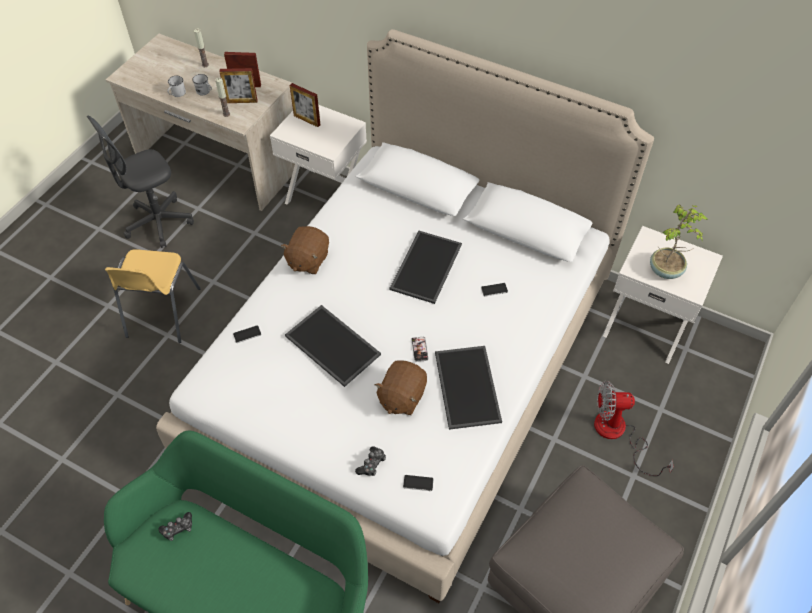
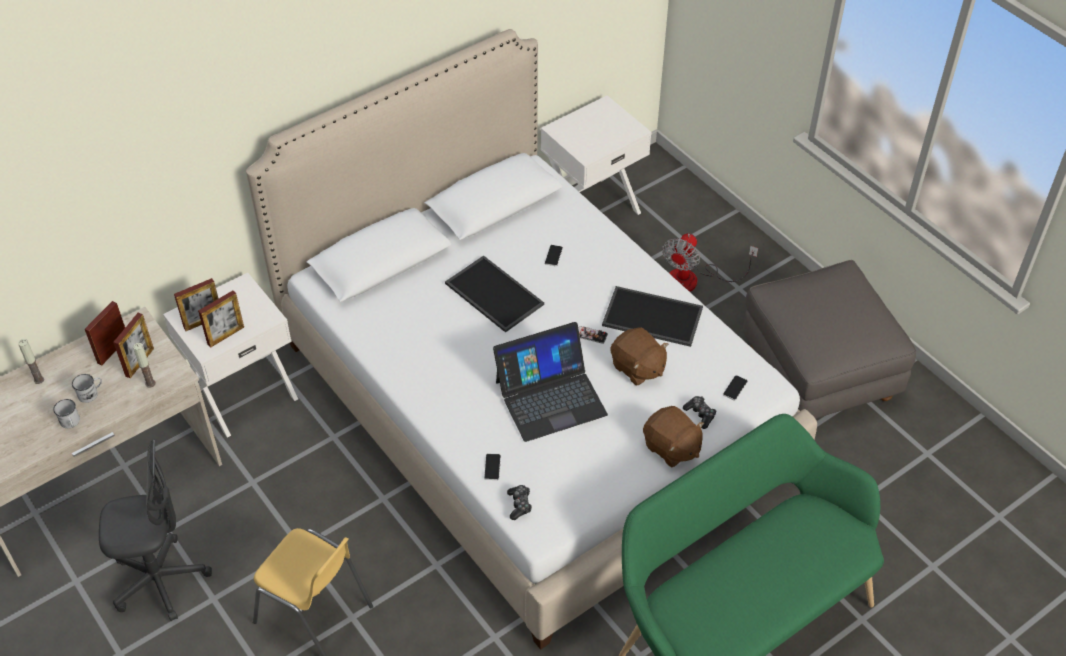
camera: 65 degrees left, 5 degrees down
(158, 223) = (160, 580): grey office chair -> grey office chair turned 90 degrees counterclockwise
(178, 529) = (686, 602): game controller -> game controller (519, 504)
(300, 136) = (226, 335): none -> picture frame
(307, 260) = (422, 386): brown plush toy -> brown plush toy (671, 448)
(334, 345) = (550, 397): tray -> laptop
(666, 270) = (601, 135): potted plant -> none

